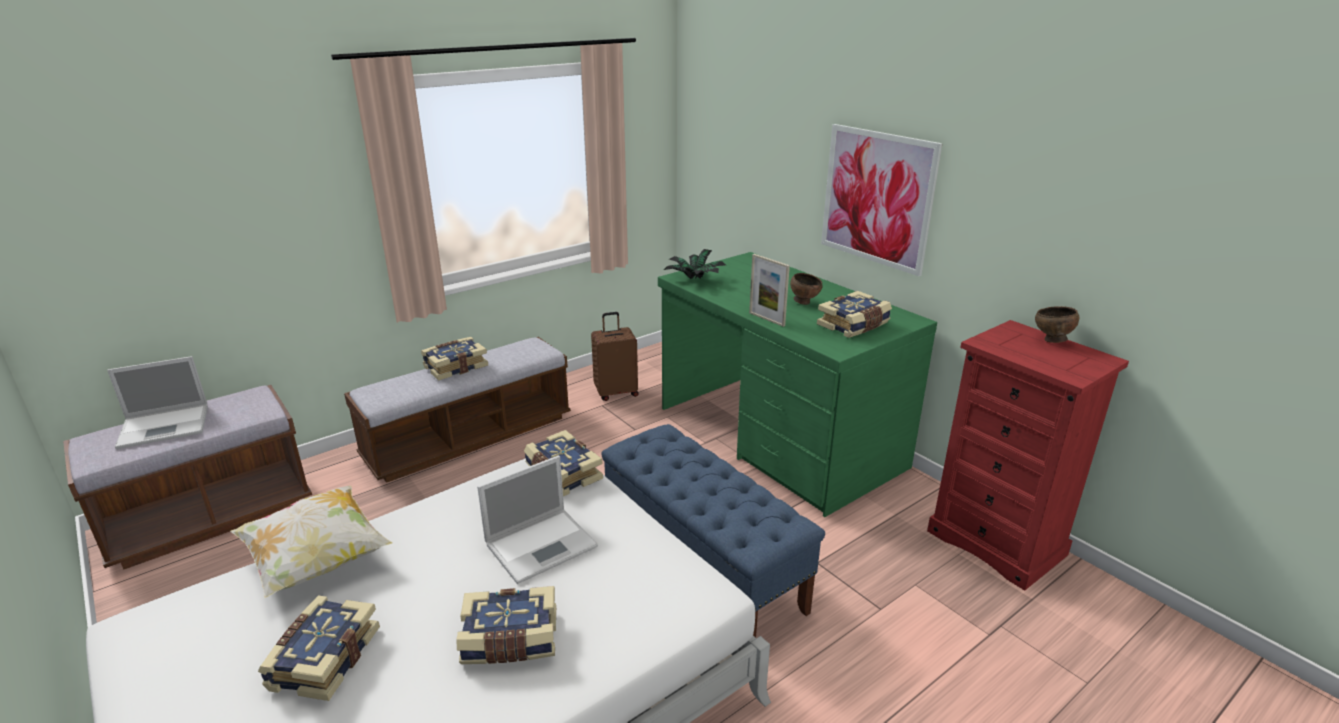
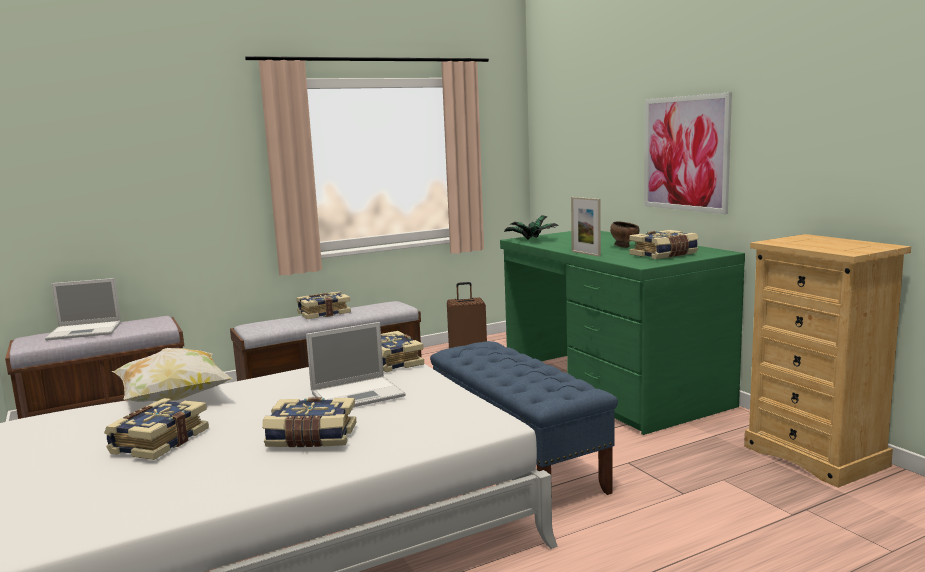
camera: 10 degrees right, 15 degrees down
(997, 543) = (815, 456): red dresser -> beige dresser
(1051, 340) = (839, 240): brown bowl -> none

